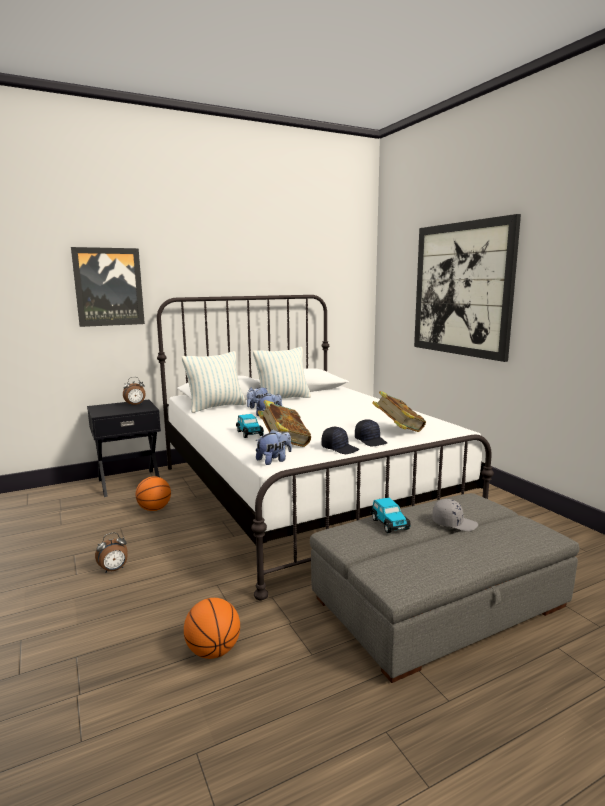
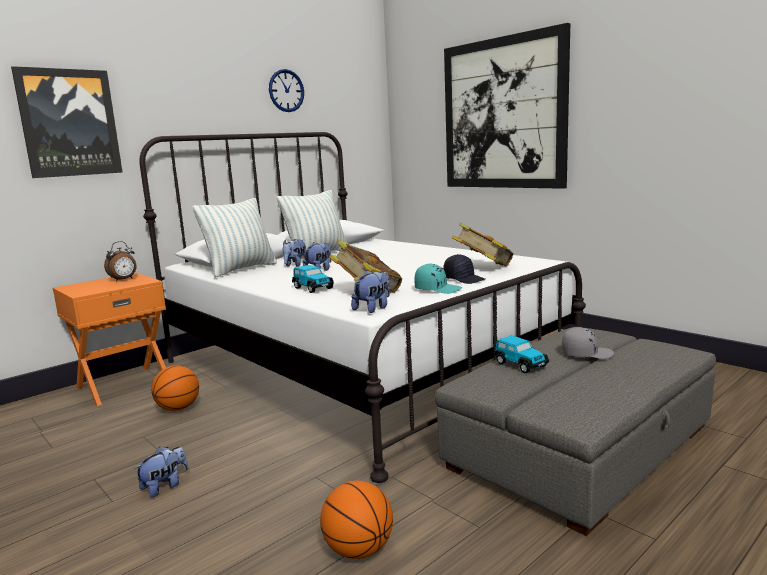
camera: 15 degrees left, 0 degrees up
(114, 570) = (165, 486): alarm clock -> plush toy
(129, 482) = (123, 384): black nightstand -> orange nightstand
(283, 260) = (286, 90): none -> wall clock
(340, 448) = (437, 289): black cap -> turquoise cap

